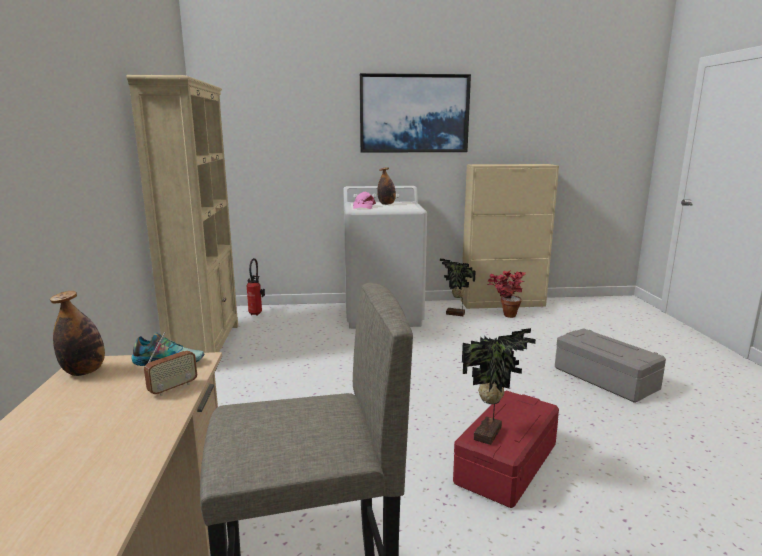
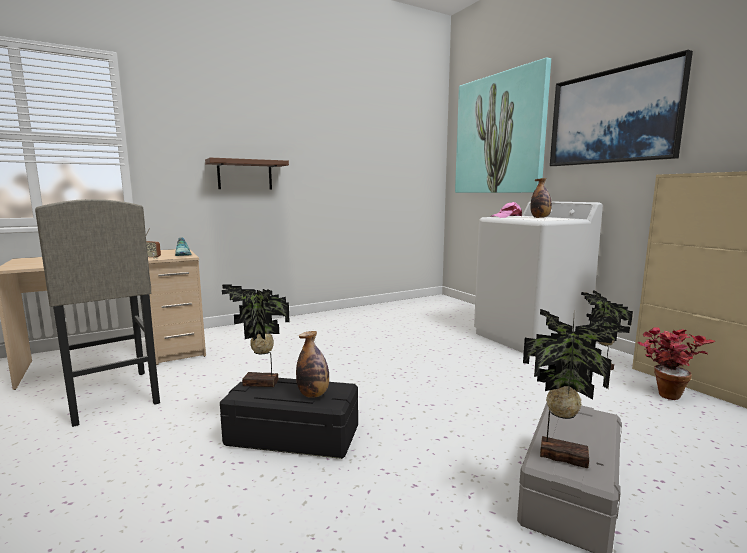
camera: 65 degrees right, 5 degrees down
(67, 189) = (245, 175): none -> brown shelf
(84, 371) = (170, 250): bottle -> bottle (313, 394)
(206, 346) = (381, 308): beige bookcase -> none
(257, 313) = (452, 305): fire extinguisher -> none
(285, 113) = (499, 135): none -> picture
(505, 463) = (294, 435): red storage box -> black storage box
(629, 354) = (562, 454): none -> potted plant

